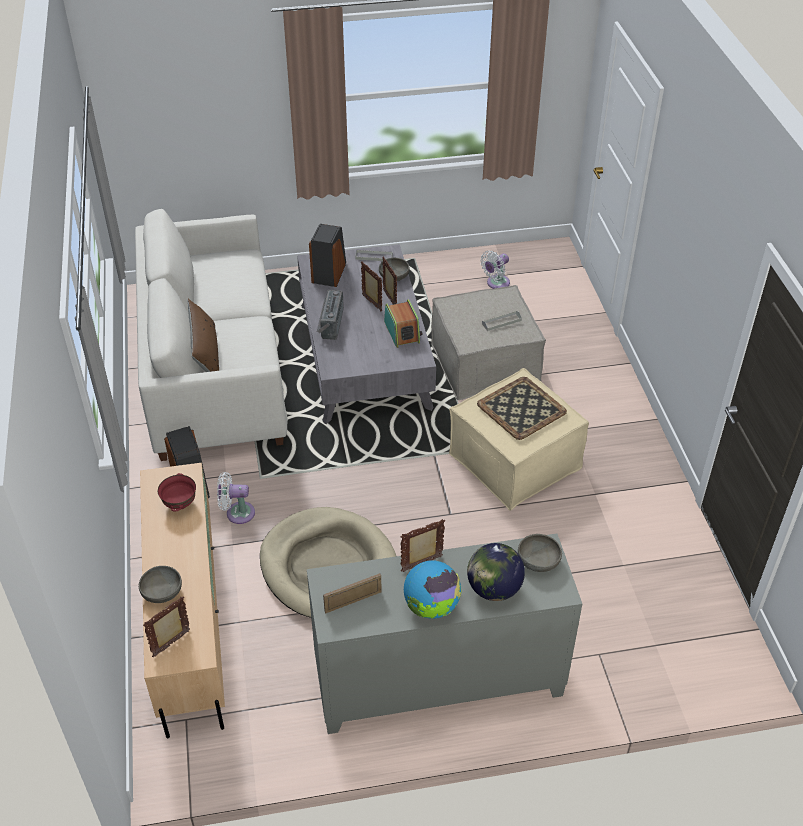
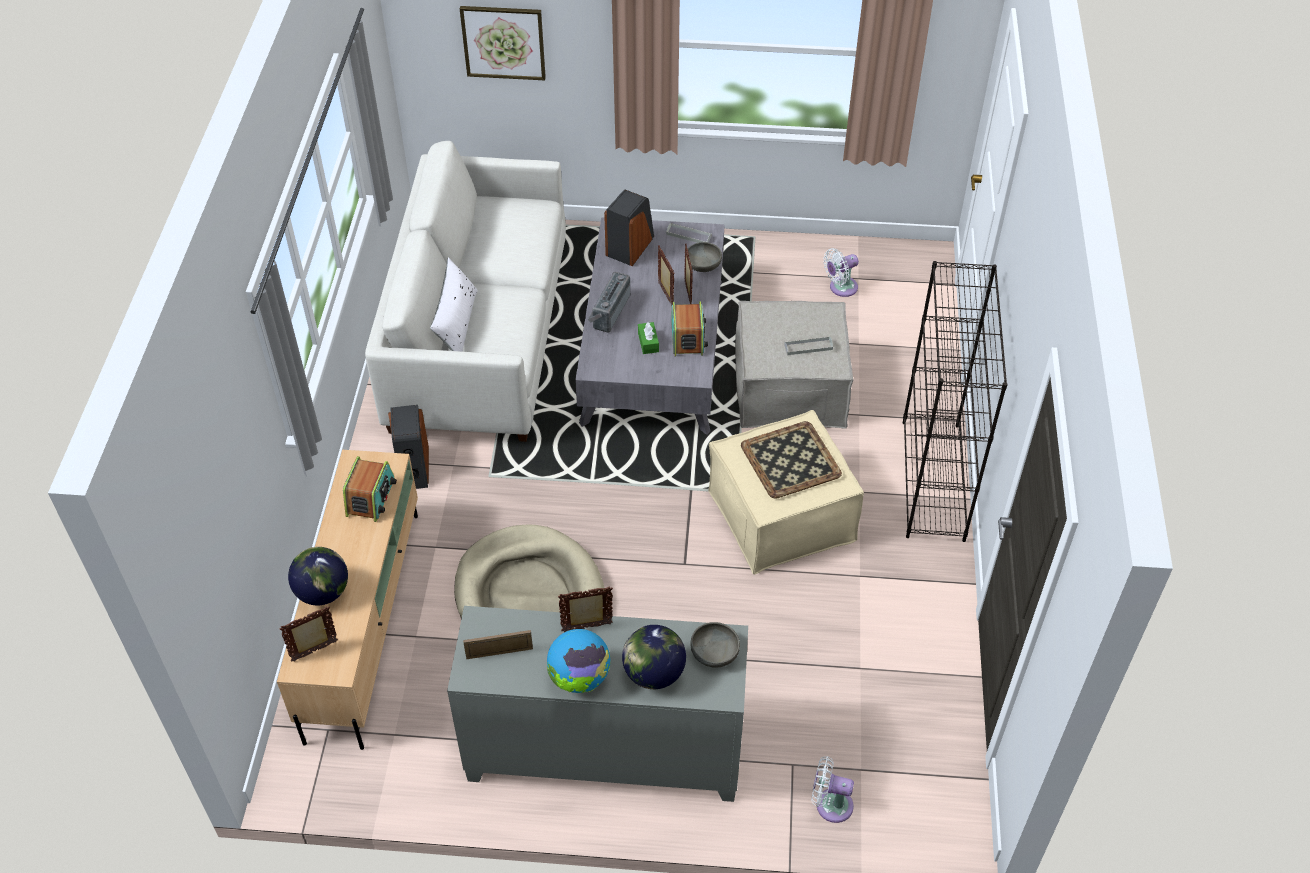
camera: 15 degrees right, 5 degrees up
(162, 592) = (323, 592): grey bowl -> globe
(179, 504) = (371, 497): red bowl -> radio
(194, 118) = (503, 42): none -> picture
(206, 354) = (457, 324): brown pillow -> white pillow
(237, 513) = (451, 511): white fan -> white fan (830, 804)
(371, 341) = (648, 342): none -> green tissue box
(623, 411) = (933, 480): none -> black bookcase

